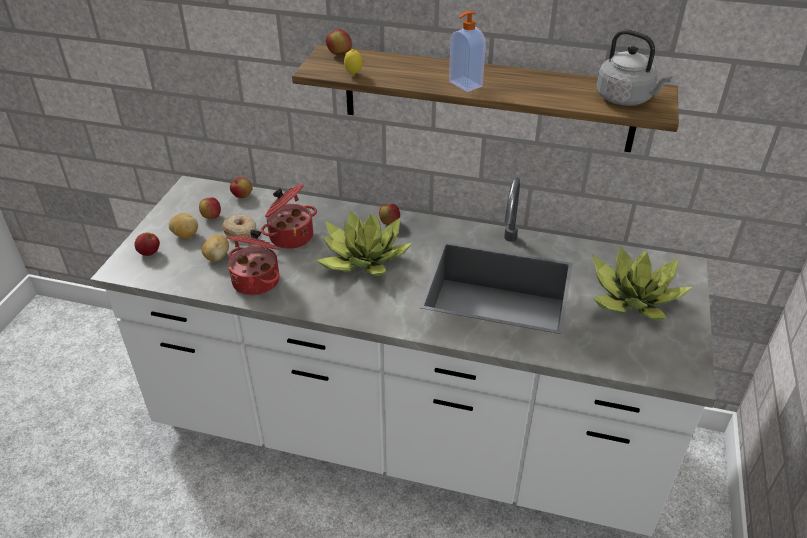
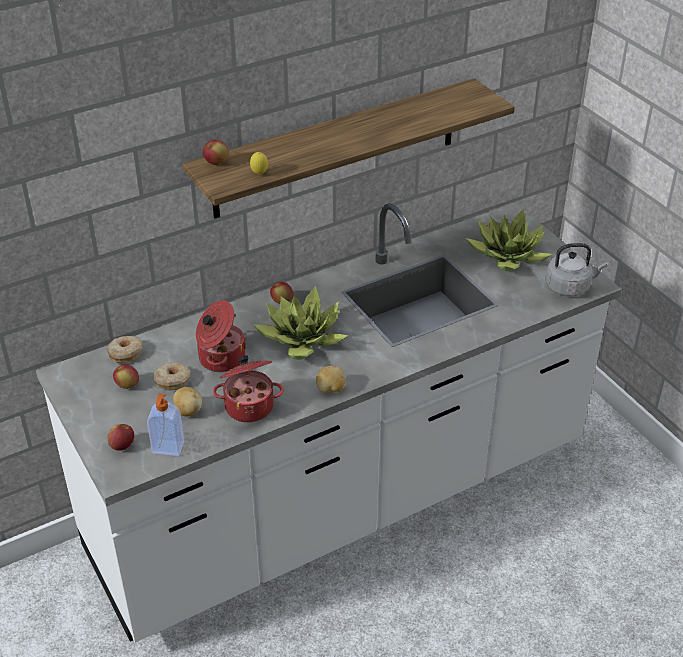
camera: 45 degrees left, 0 degrees up
(185, 235) = (130, 413): potato -> potato (331, 389)
(242, 196) = (126, 353): apple -> donut
(464, 85) = (350, 143): soap dispenser -> soap dispenser (168, 448)
(626, 99) = (462, 103): grey kettle -> grey kettle (569, 287)

